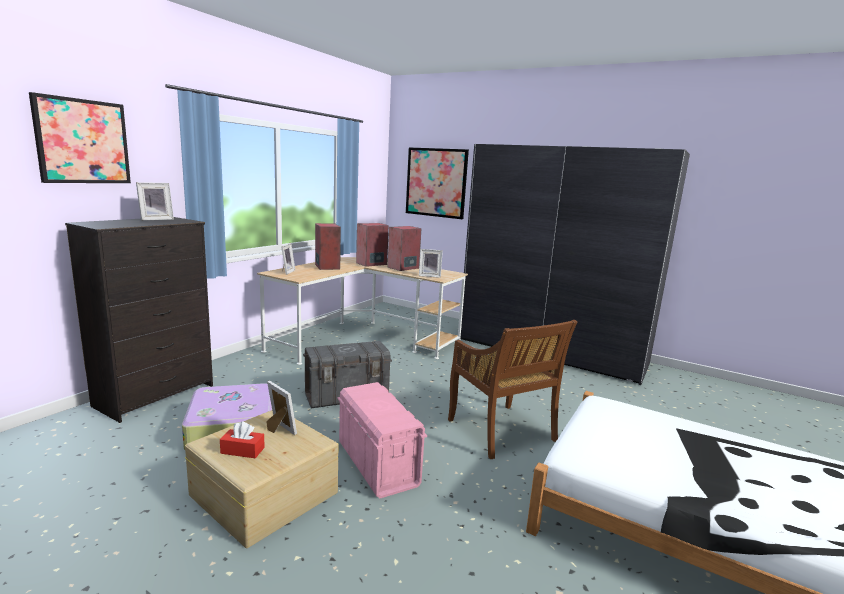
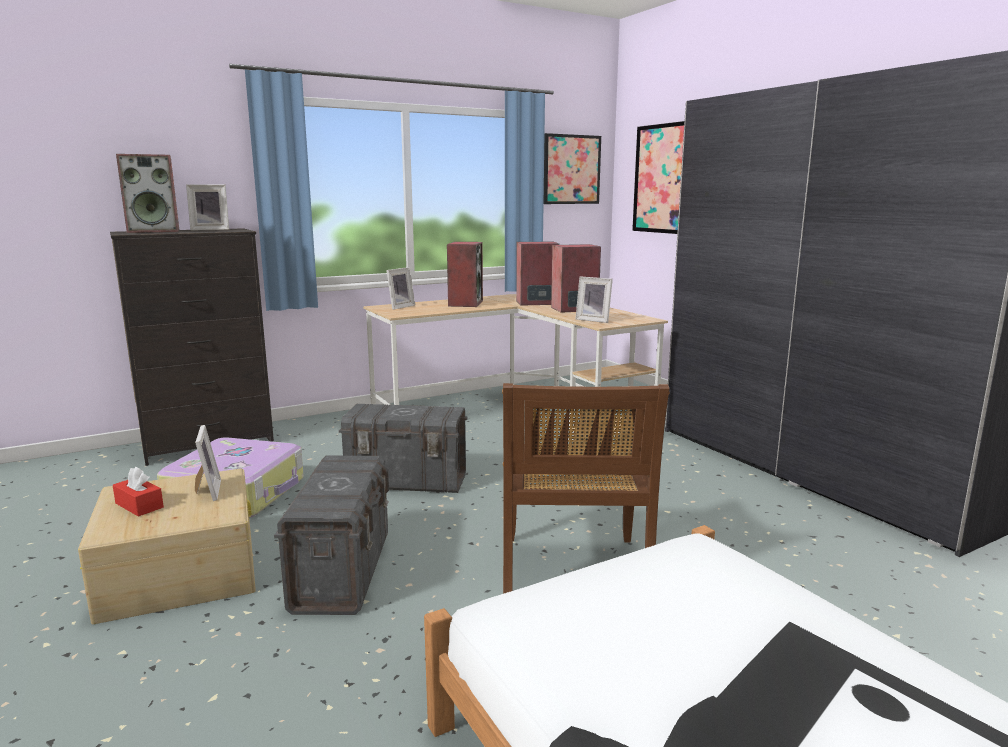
camera: 30 degrees right, 0 degrees up
(82, 141) = (135, 140): picture -> picture (570, 169)
(112, 222) = (155, 231): none -> speaker
(377, 463) = (342, 571): pink storage box -> grey storage box

